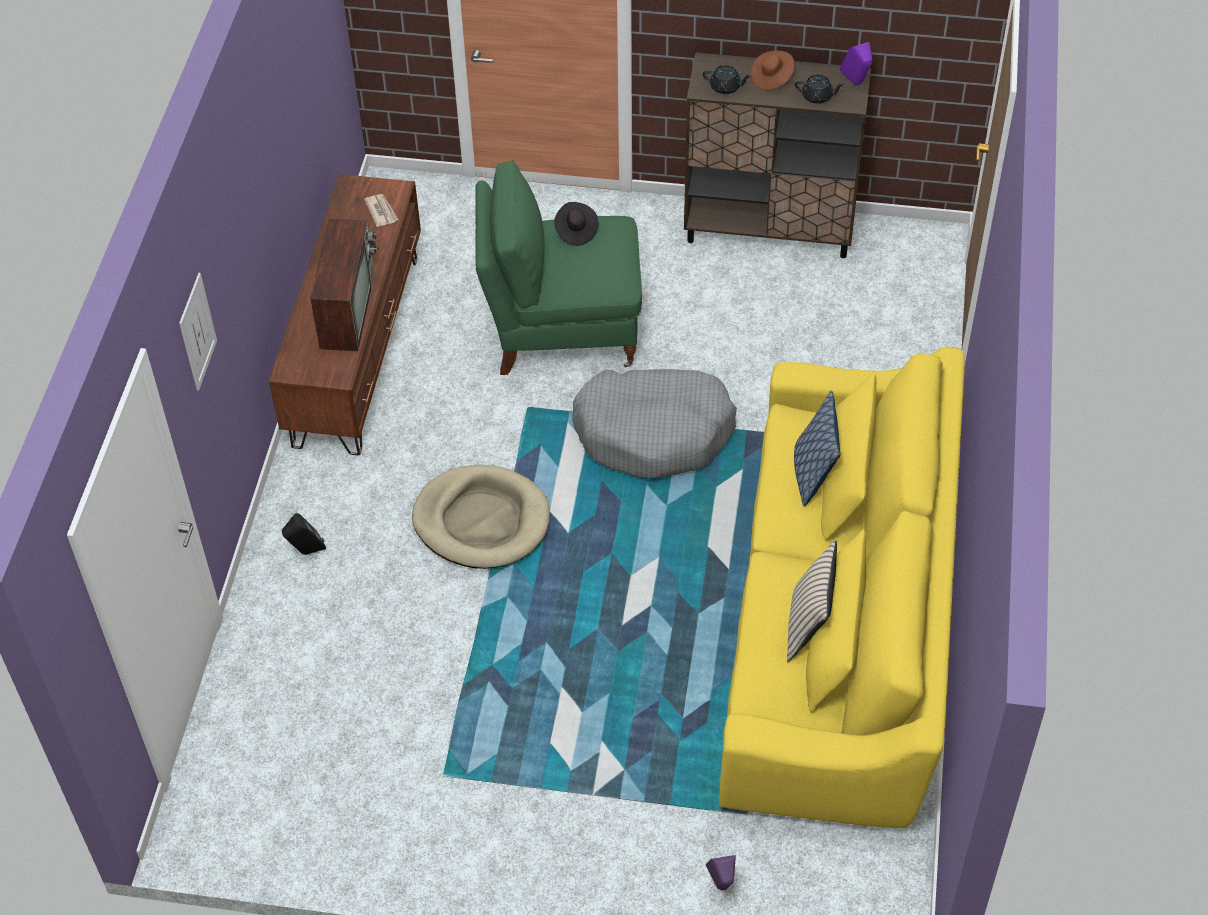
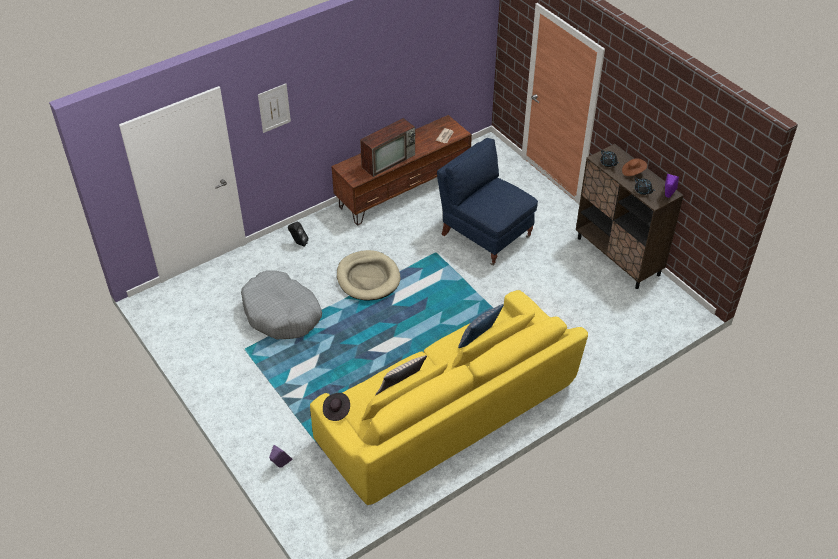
camera: 45 degrees right, 5 degrees down
(562, 329) = (485, 235): green armchair -> blue armchair
(576, 231) = (504, 189): black hat -> black hat (336, 411)
(654, 432) = (470, 295): grey dog bed -> grey dog bed (282, 313)

